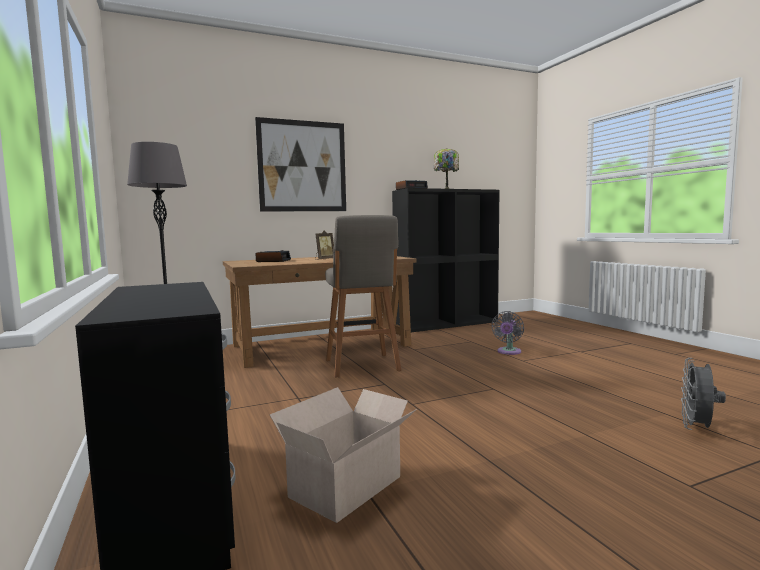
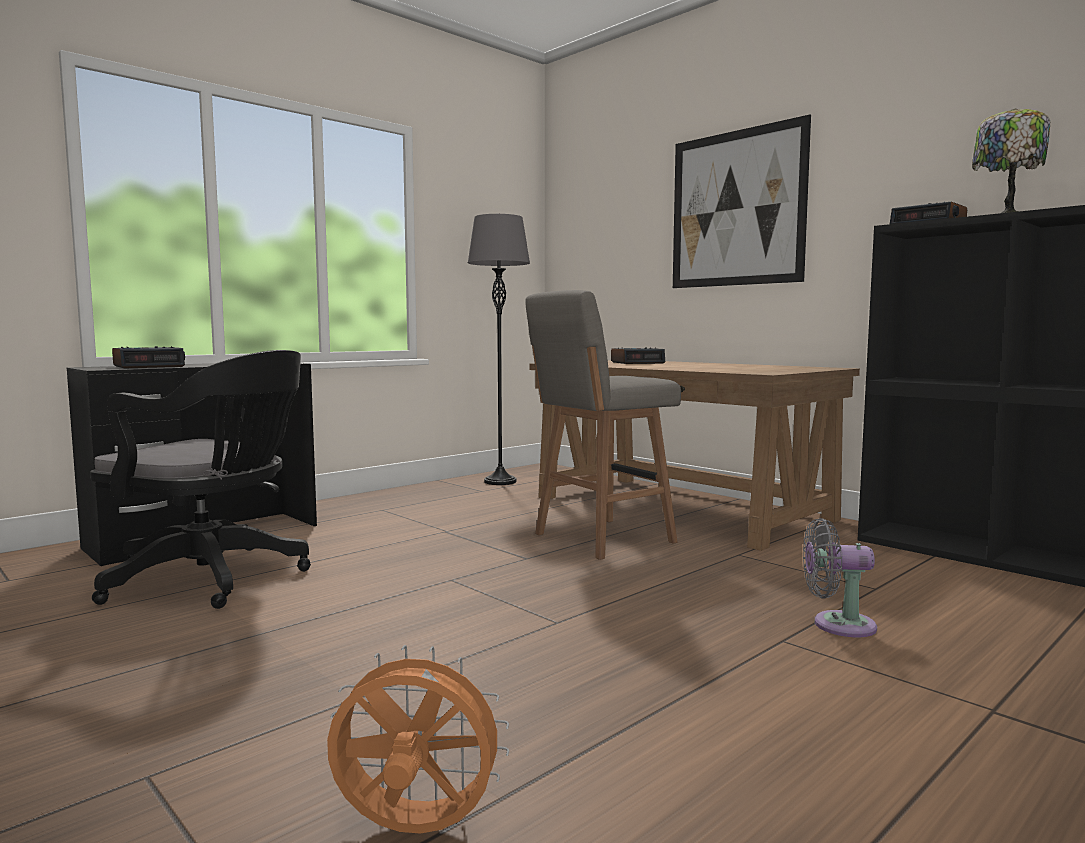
camera: 70 degrees right, 0 degrees up
(162, 303) = (149, 366): none -> alarm clock
(324, 259) = (684, 366): picture frame -> none
(349, 486) = (214, 579): cardboard box -> black office chair
(697, 428) = (414, 831): grey fan -> orange fan

